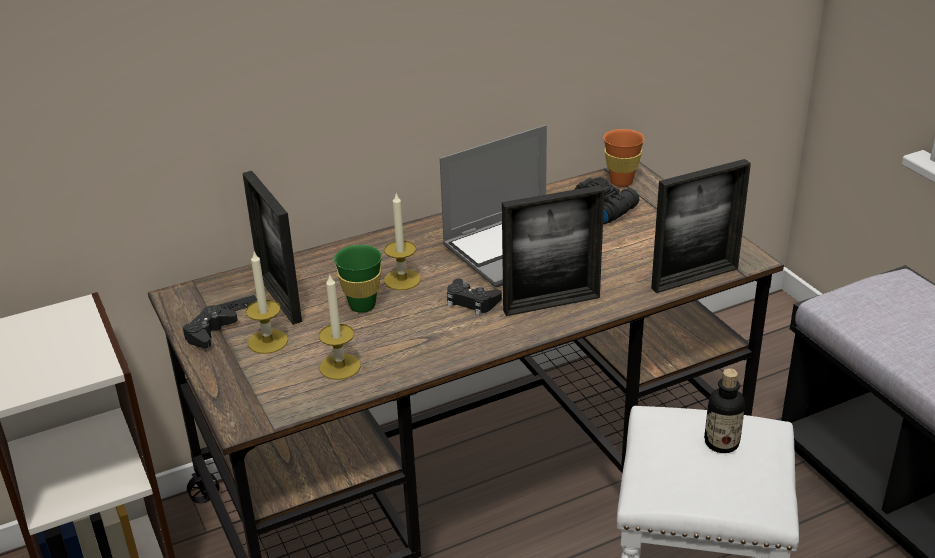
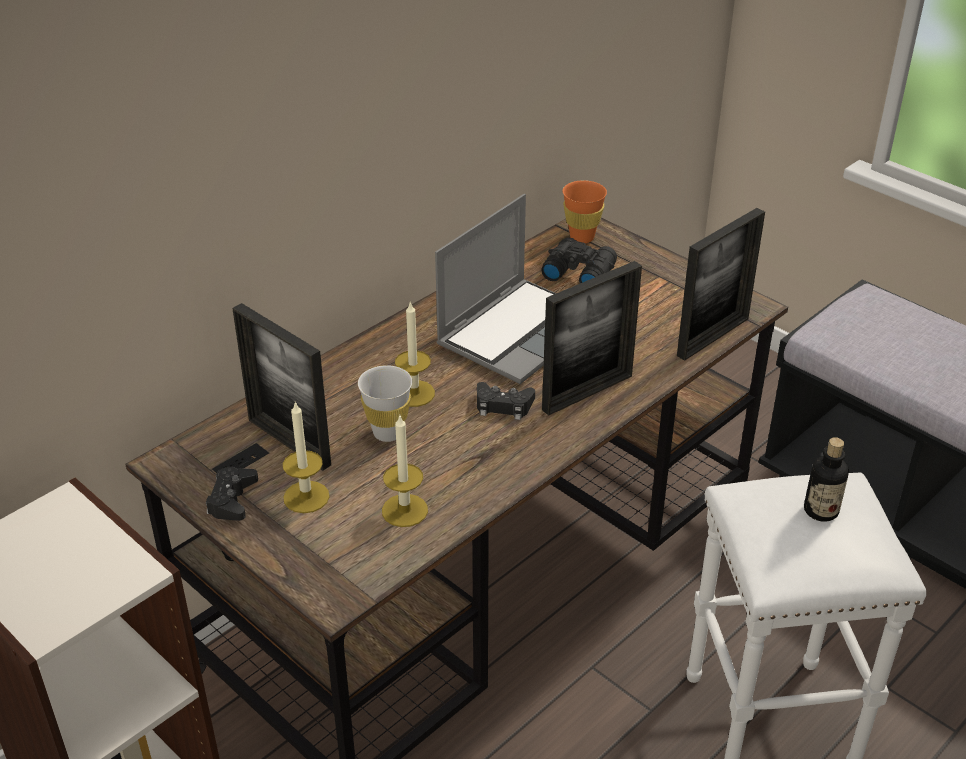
camera: 20 degrees left, 5 degrees up
(362, 305) = (388, 433): green cup -> white cup

